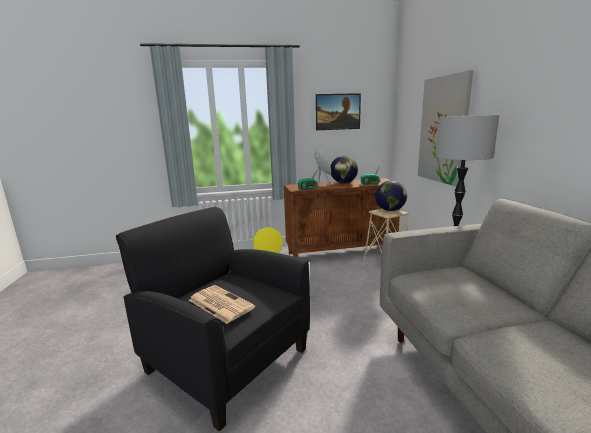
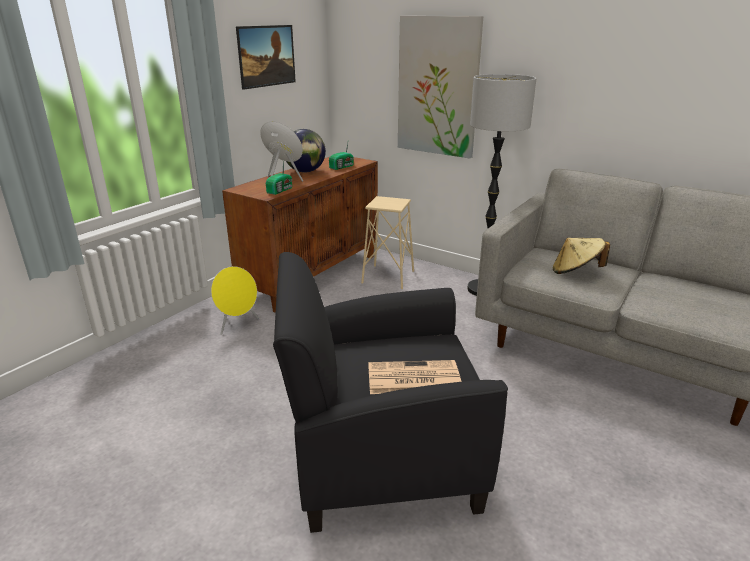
camera: 45 degrees left, 10 degrees up
(390, 210) = (387, 200): globe -> none
(461, 292) = (576, 271): none -> beige hat

